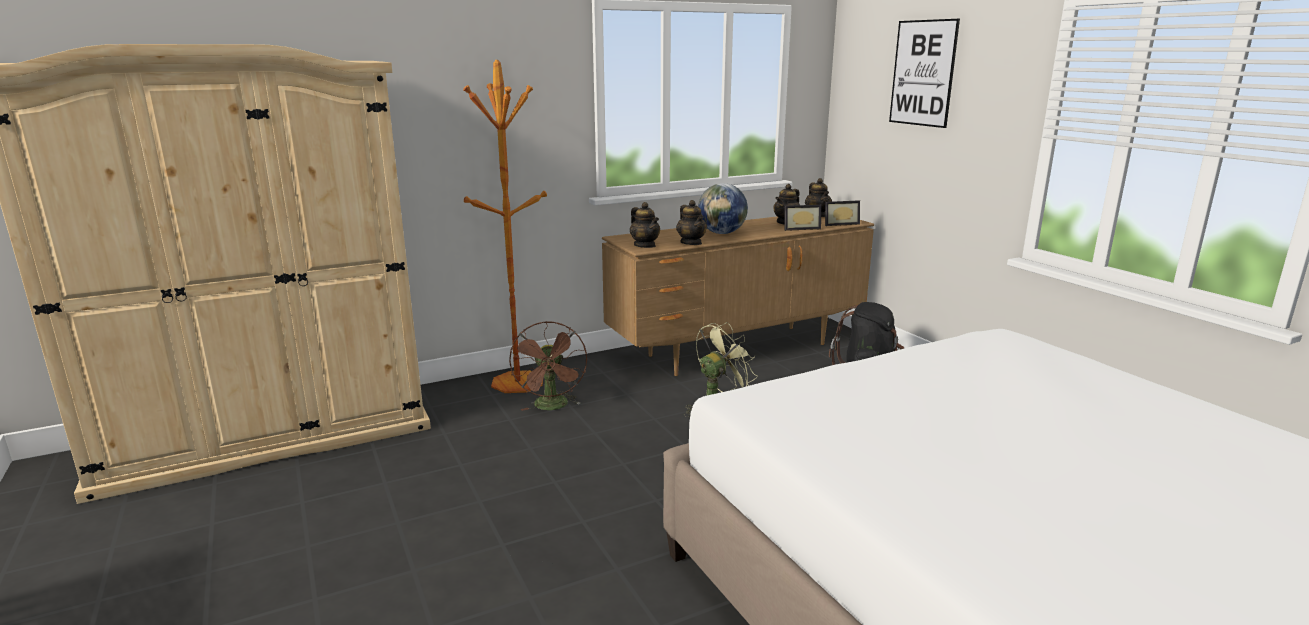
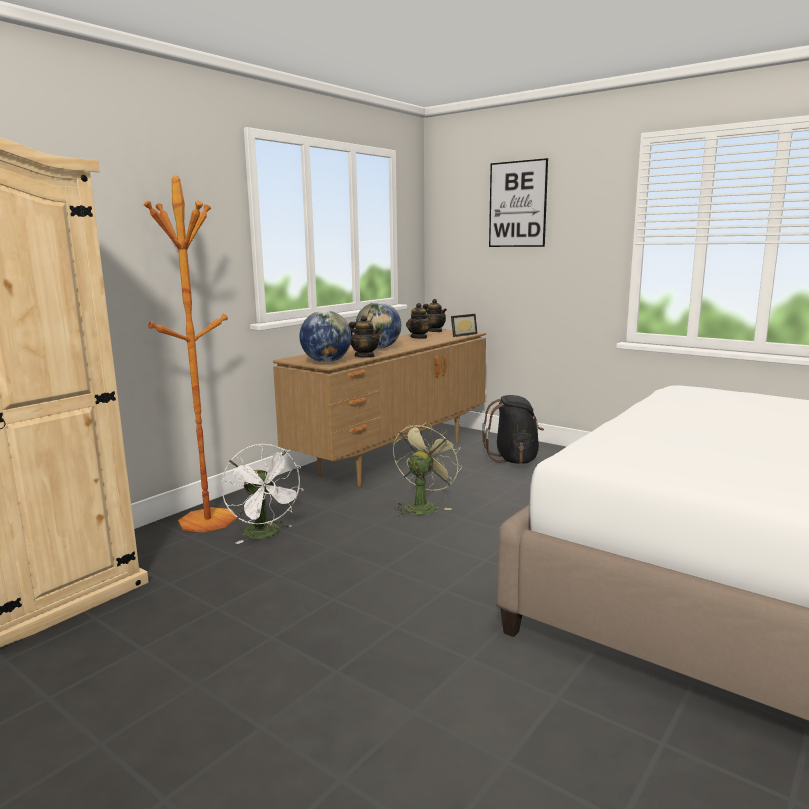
camera: 25 degrees left, 5 degrees down
(552, 407) = (266, 534): brown fan -> white fan
(645, 245) = (326, 362): teapot -> globe
(800, 228) = (437, 340): picture frame -> none

